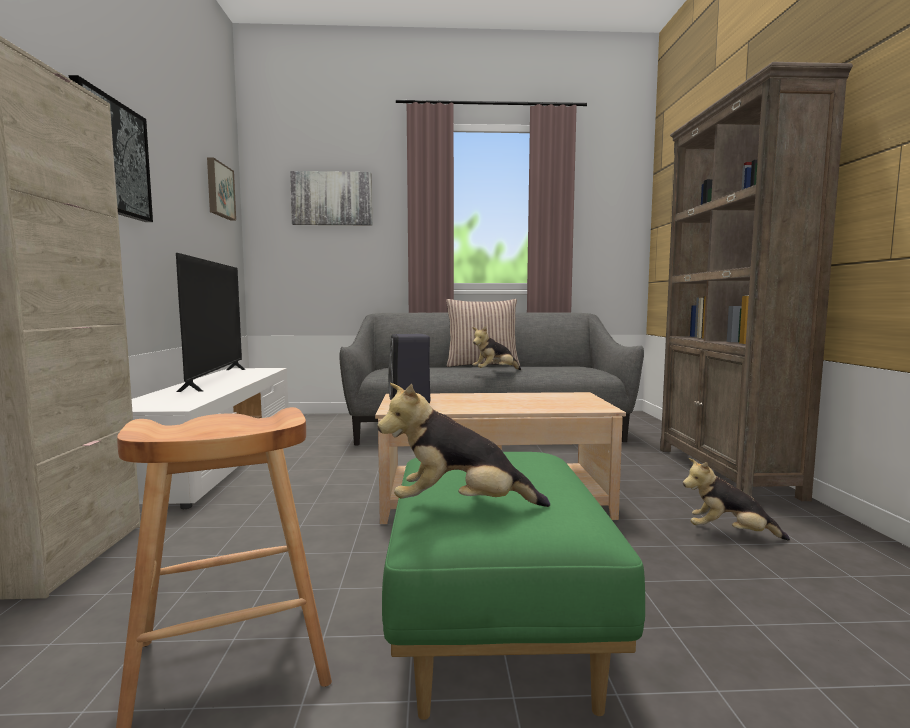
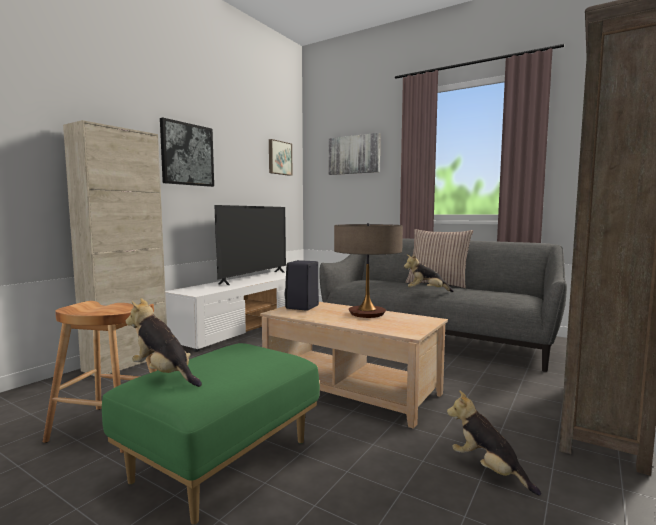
camera: 35 degrees right, 0 degrees up
(505, 398) = (367, 314): none -> table lamp

